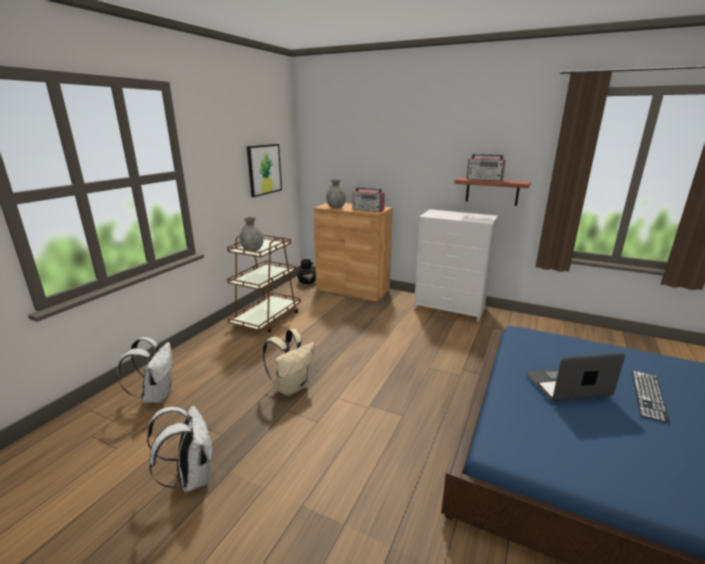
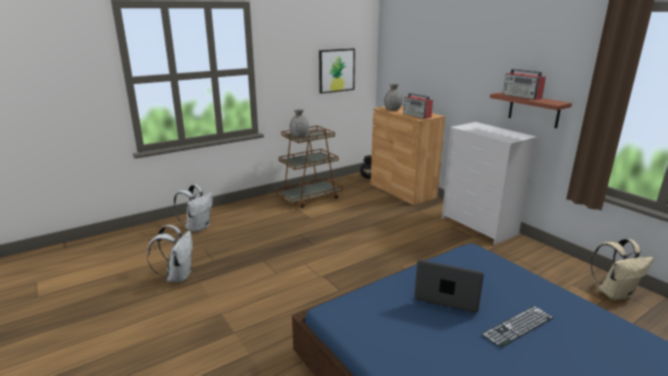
camera: 30 degrees right, 0 degrees up
(291, 387) = (281, 247): beige backpack -> beige backpack (614, 293)

